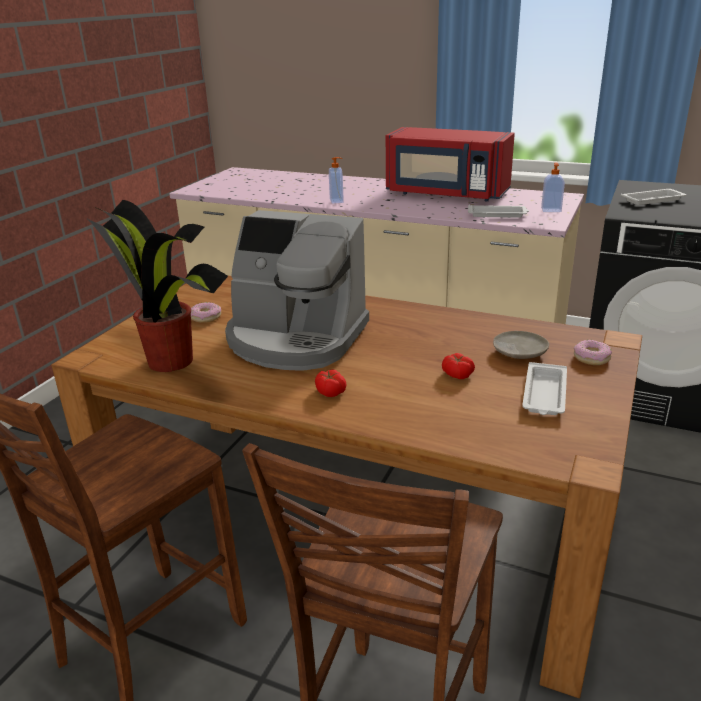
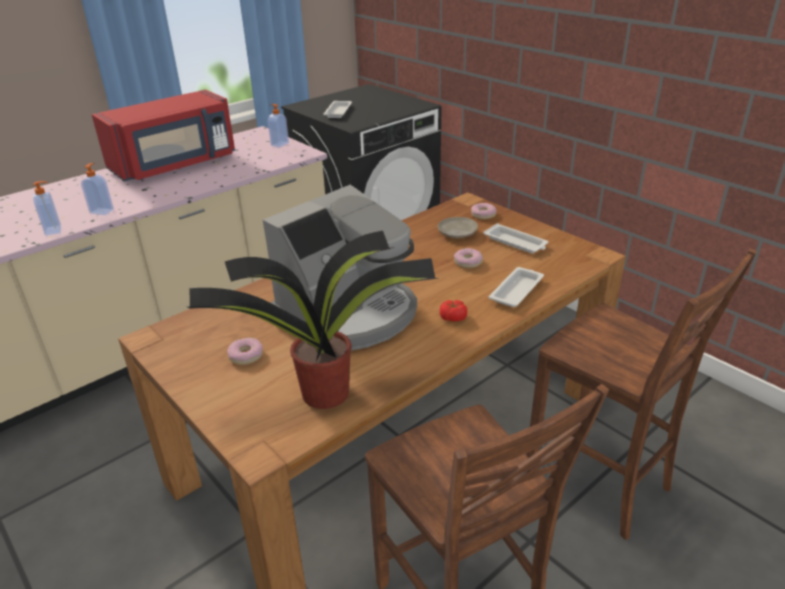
camera: 65 degrees left, 5 degrees up
(294, 199) = (54, 230): none -> soap dispenser
(457, 374) = (468, 262): tomato -> donut
(498, 214) = (259, 162): white tray -> white tray (517, 290)

